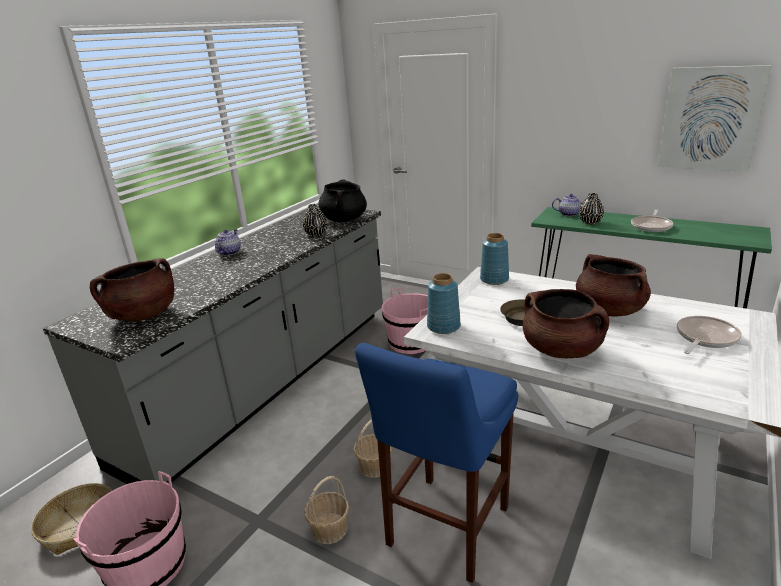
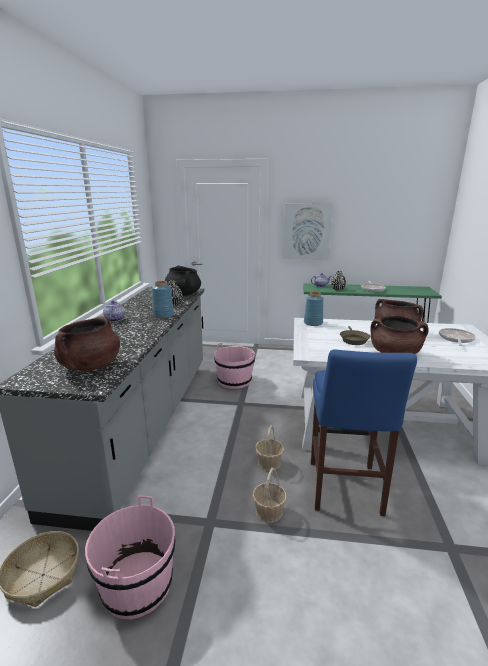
camera: 25 degrees left, 5 degrees down
(443, 326) = (312, 351): blue vase -> blue vase (163, 315)
(710, 119) = (396, 226): picture -> picture (306, 231)

